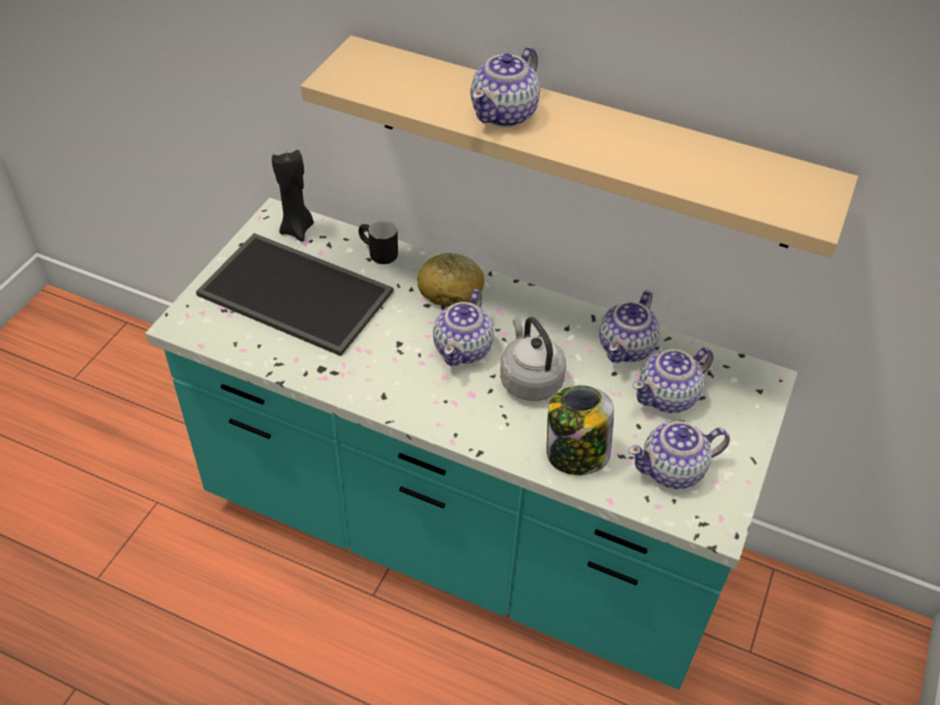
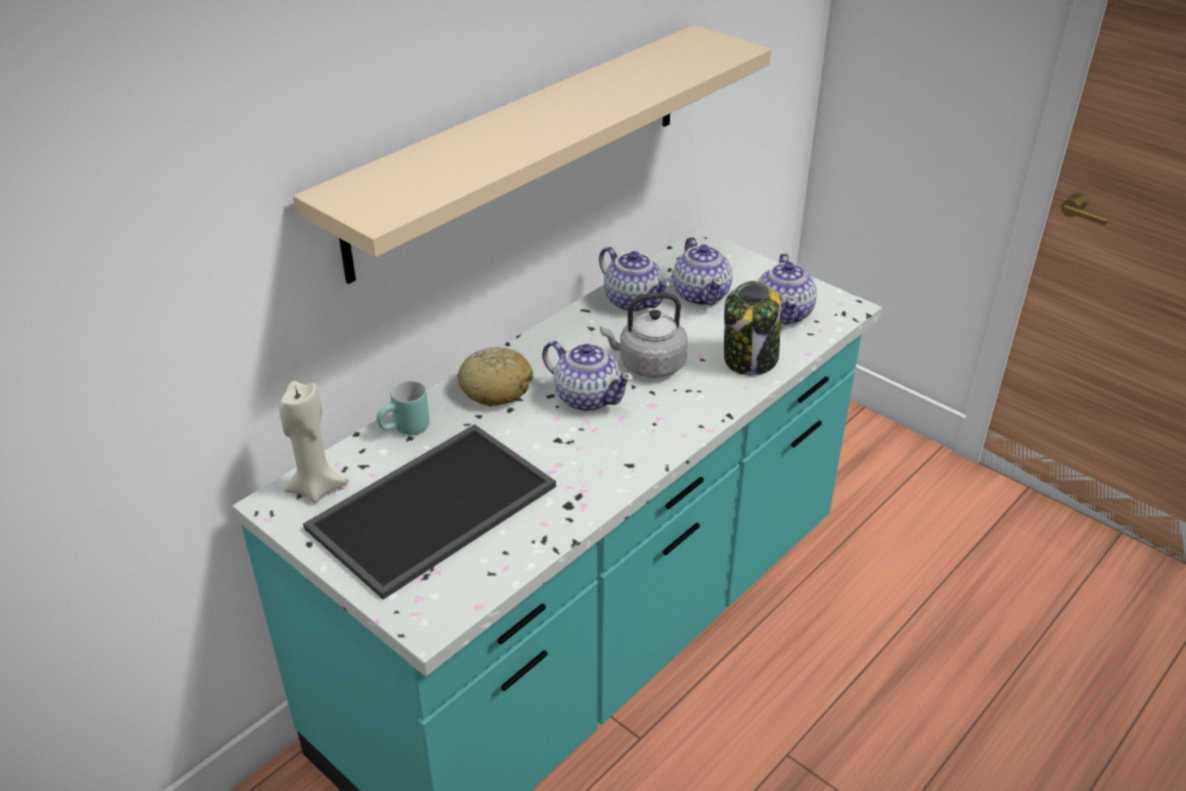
camera: 70 degrees left, 10 degrees down
(297, 229) = (316, 488): black candle -> beige candle
(377, 254) = (406, 430): black mug -> turquoise mug
(505, 113) = (516, 136): teapot -> none

